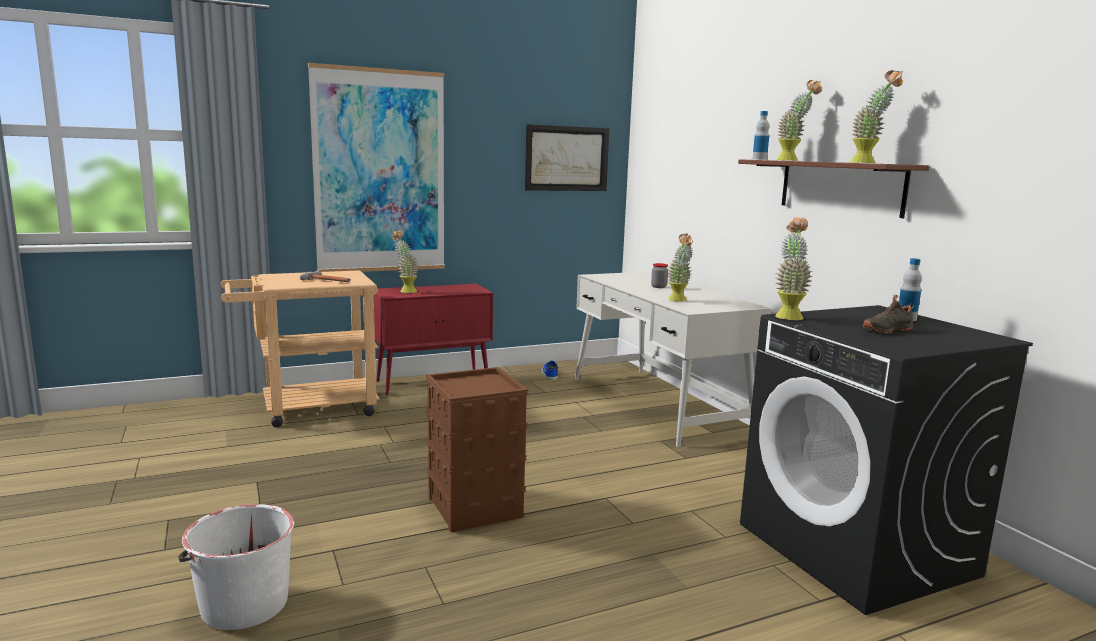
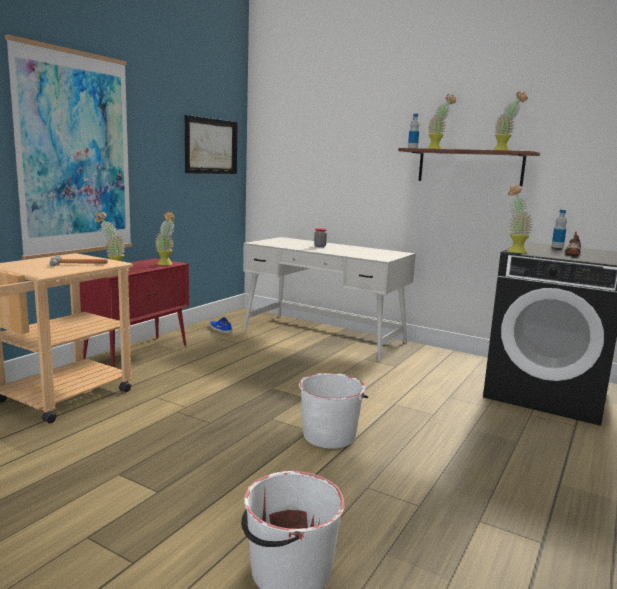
camera: 35 degrees left, 0 degrees up
(476, 507) = (329, 435): brown storage box -> white bucket
(678, 301) = (358, 254): potted plant -> potted plant (166, 264)

